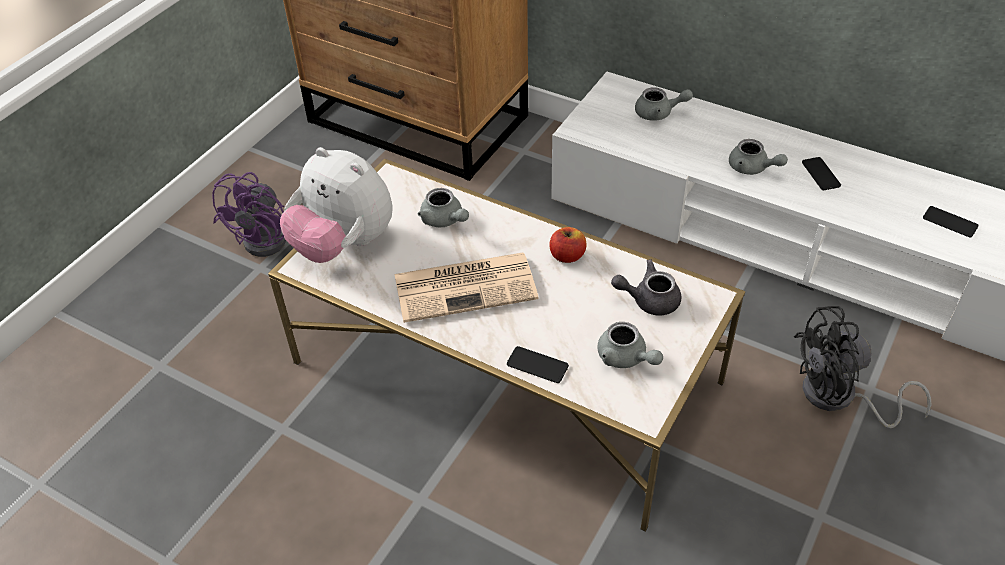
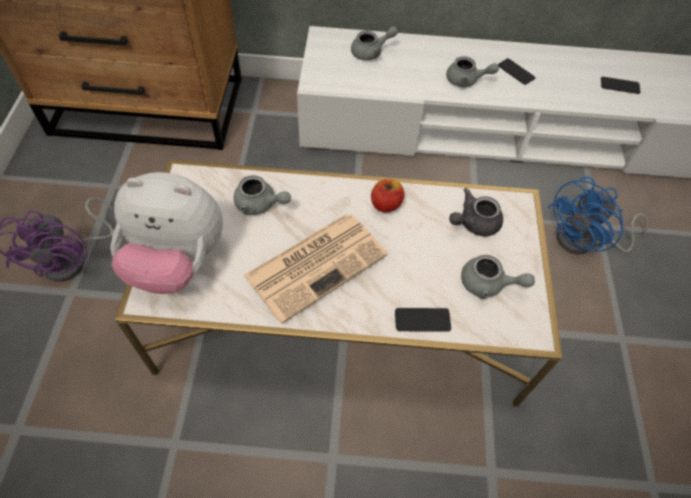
camera: 30 degrees left, 10 degrees up
(839, 398) = (584, 241): black fan -> blue fan

